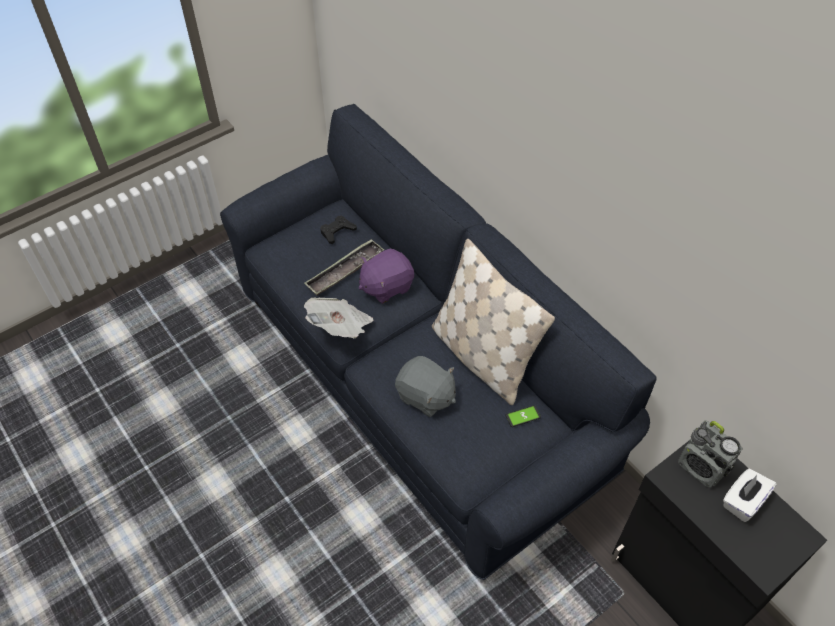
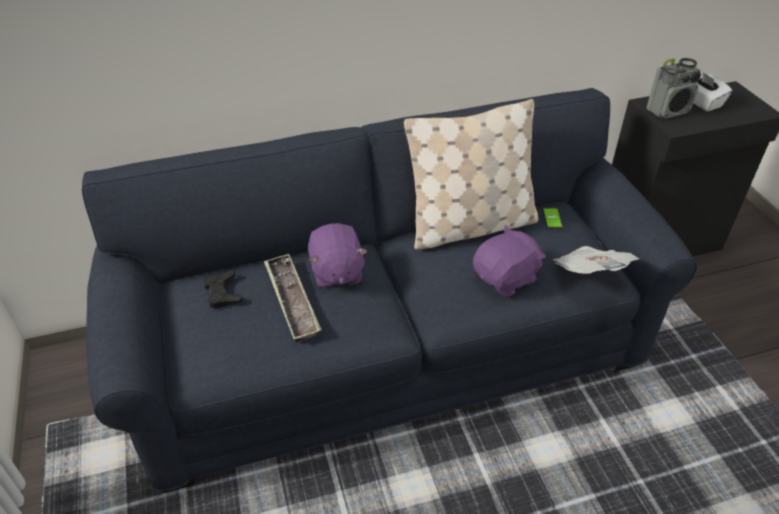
camera: 70 degrees left, 10 degrees down
(340, 327) = (377, 325): newspaper -> newspaper (589, 274)
(425, 396) = (506, 278): grey plush toy -> purple plush toy

